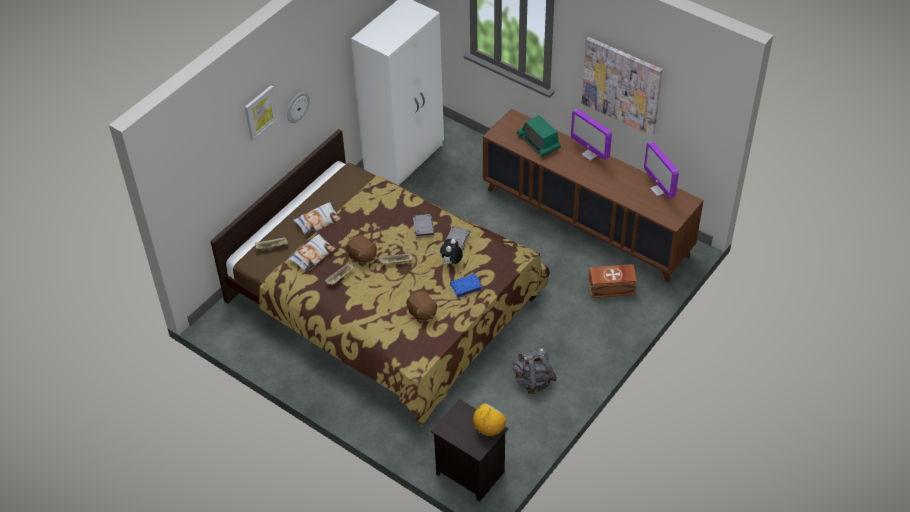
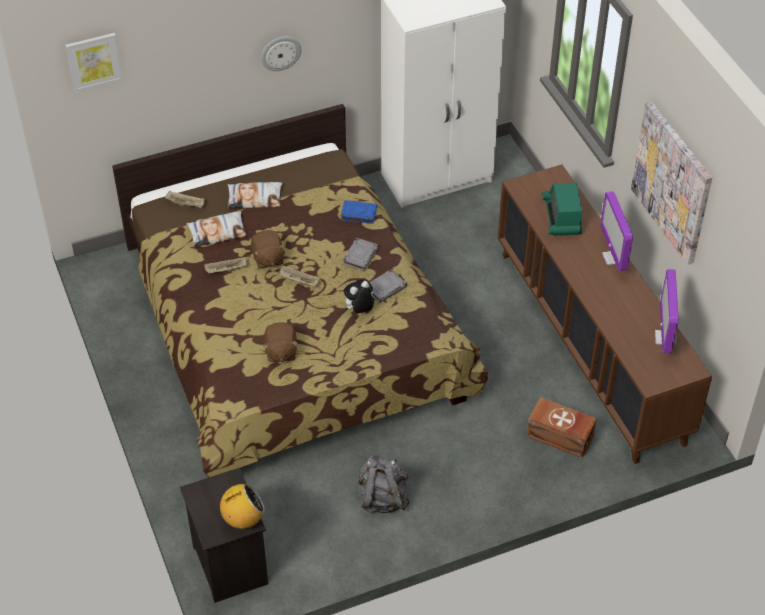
camera: 30 degrees right, 0 degrees up
(260, 112) = (218, 38): picture -> picture (94, 61)
(466, 287) = (352, 346): blue book -> blue book (358, 214)

